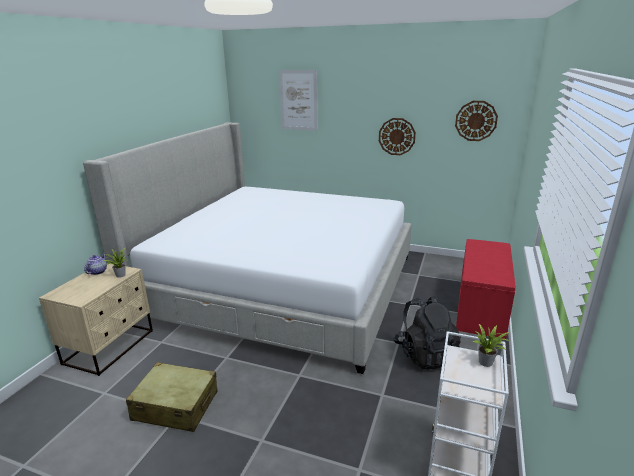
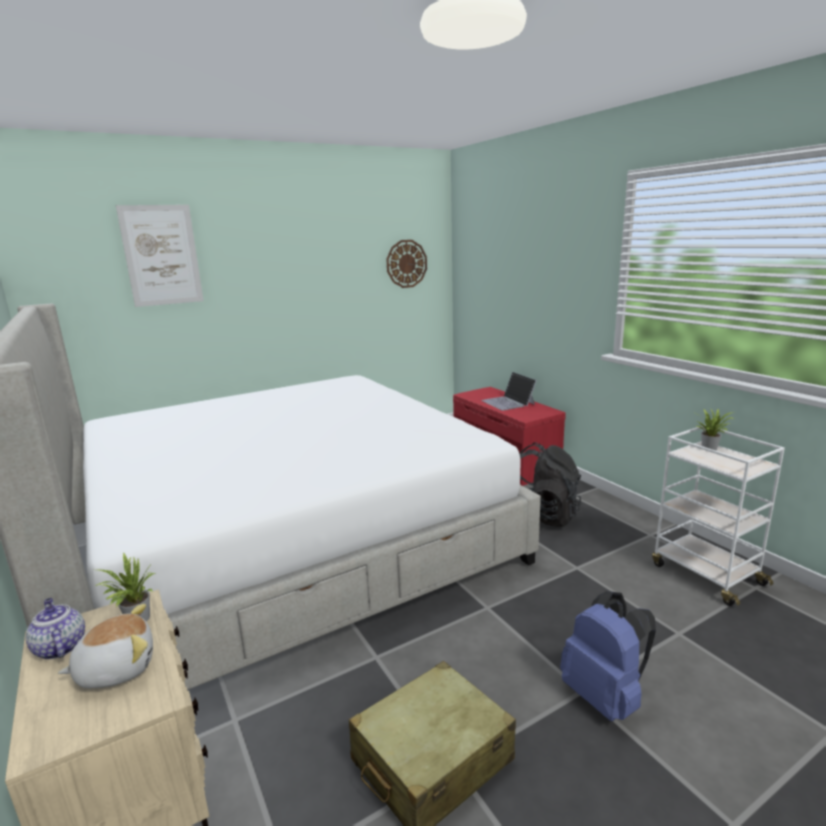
camera: 50 degrees left, 5 degrees down
(92, 286) = (116, 668): none -> plush toy
(265, 451) = (605, 696): none -> blue backpack
(396, 136) = (322, 294): wall clock -> none
(489, 260) = (508, 402): none -> laptop

